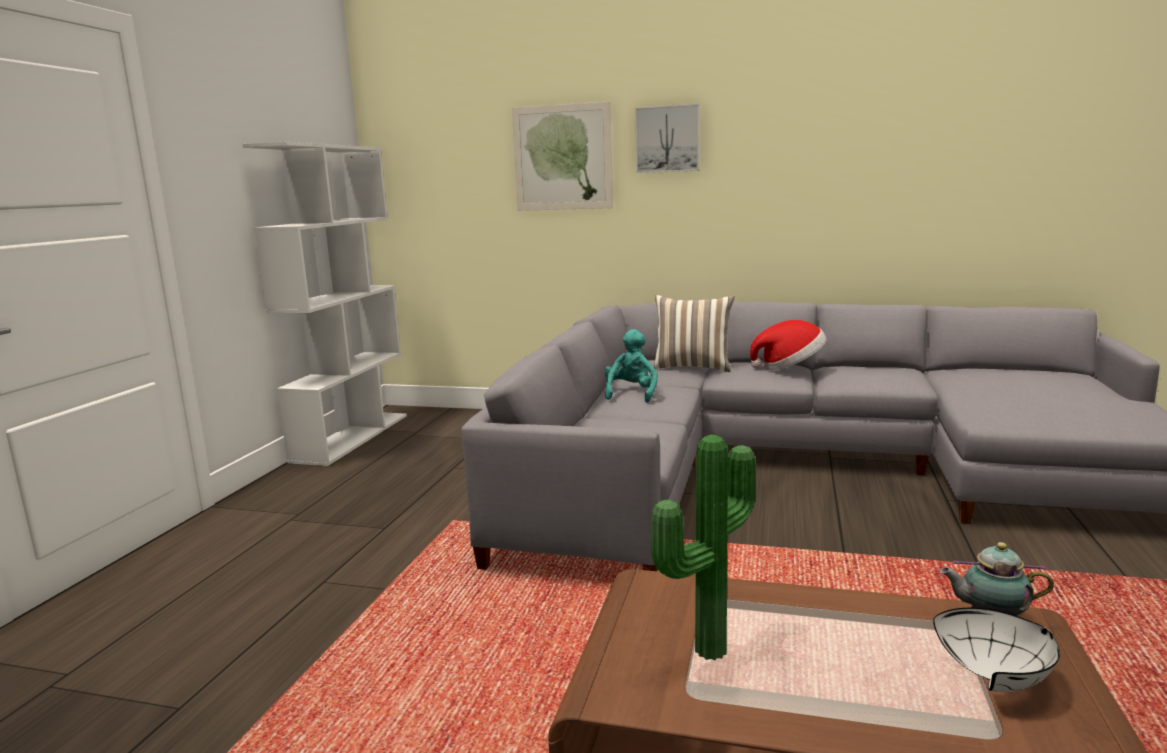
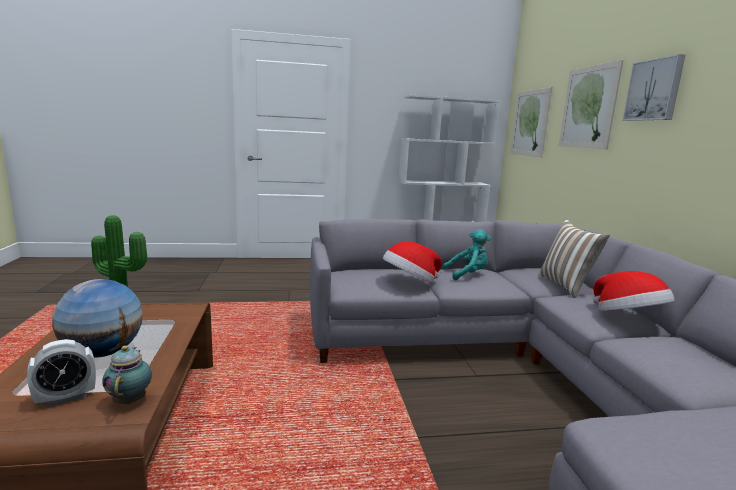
camera: 65 degrees right, 0 degrees up
(434, 181) = (530, 123): none -> picture
(642, 423) = (409, 282): none -> hat
(842, 659) = (103, 353): none -> globe
(999, 677) = (66, 397): white bowl -> alarm clock

